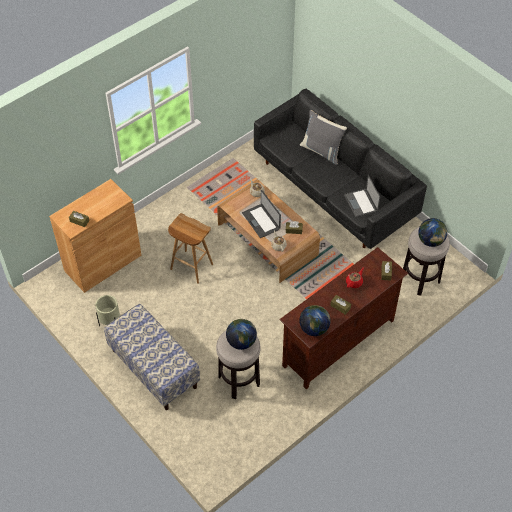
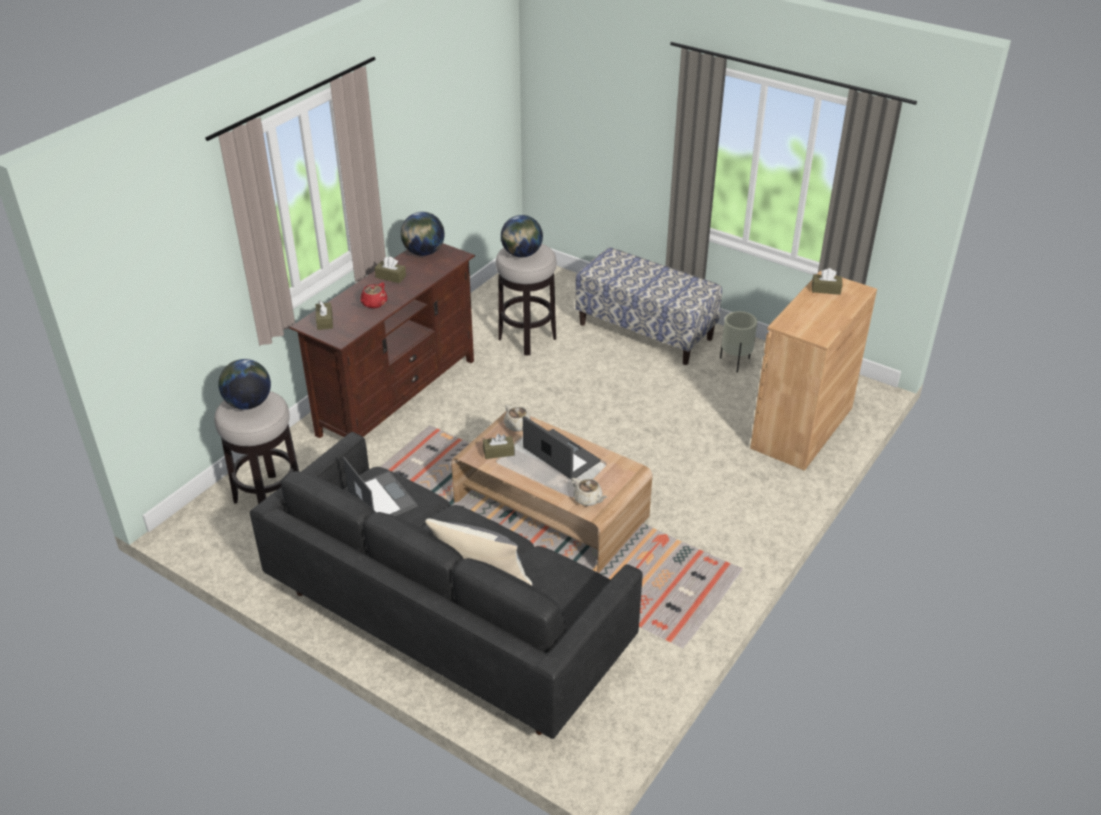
camera: 165 degrees right, 15 degrees down
(191, 267) = (661, 447): brown stool -> none

